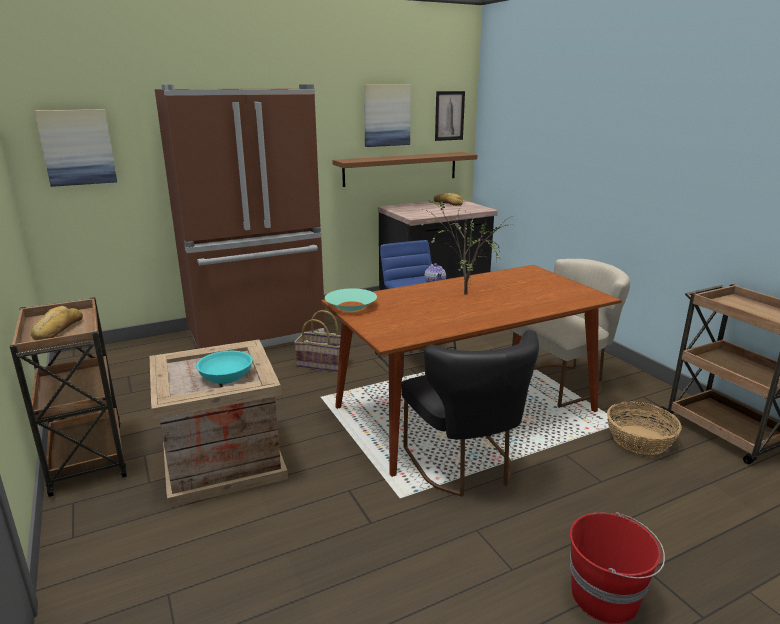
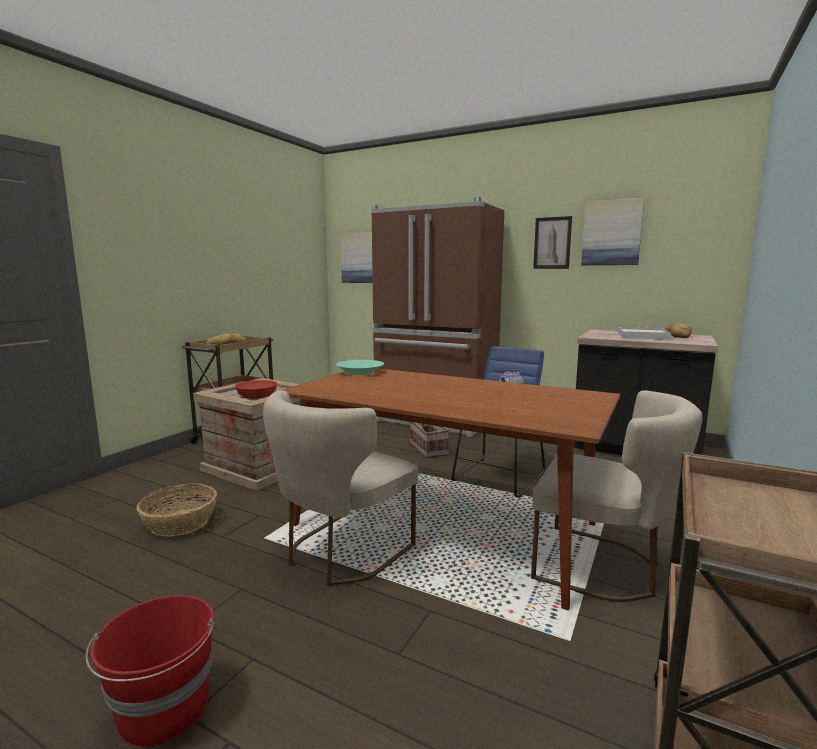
camera: 55 degrees right, 10 degrees down
(226, 375) = (256, 395): turquoise bowl -> red bowl
(400, 169) = (626, 291): brown shelf -> none
(435, 208) = (643, 336): none -> white tray
(449, 116) = (704, 232): picture -> picture (552, 243)
(462, 294) = (453, 388): potted plant -> none
(465, 466) = (340, 554): black chair -> beige chair
(639, 440) = (544, 669): basket -> basket (179, 523)

